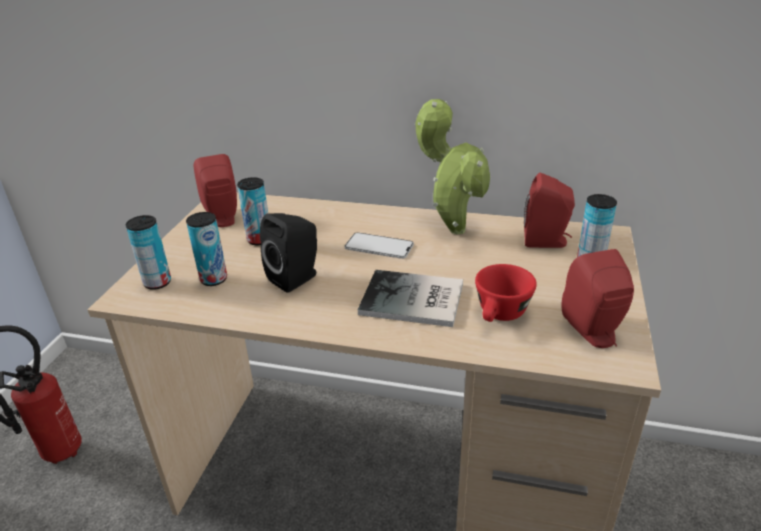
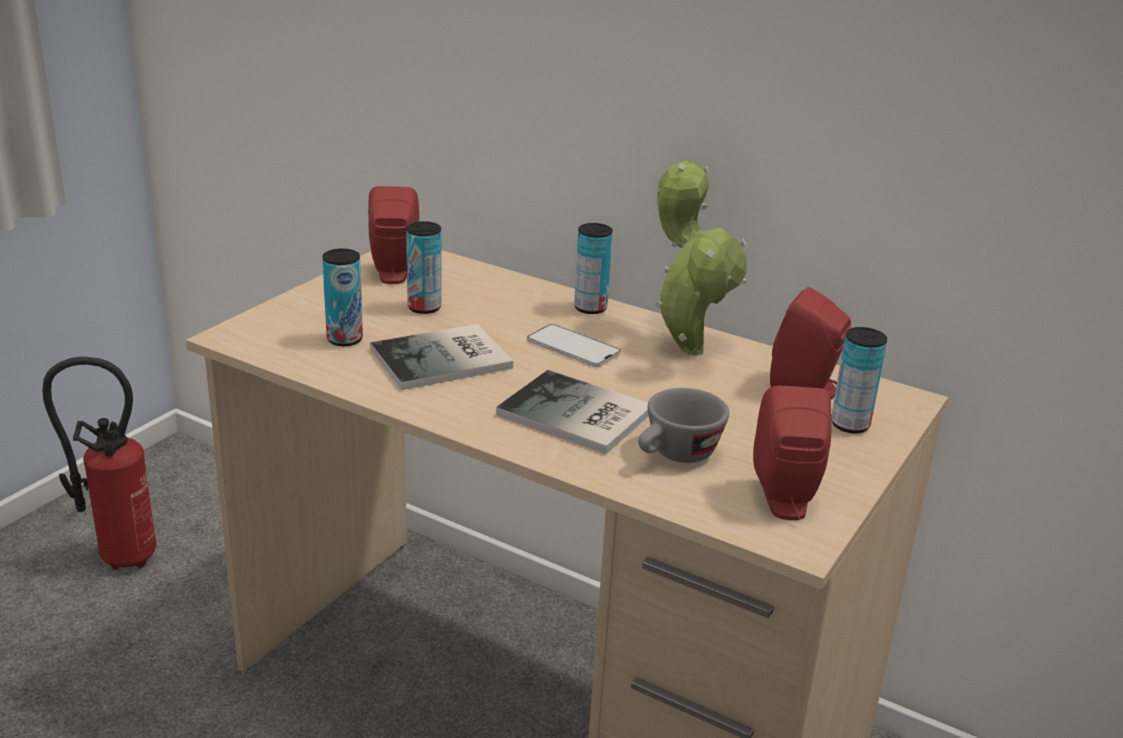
camera: 15 degrees right, 5 degrees down
(157, 282) = (277, 329): can -> can (590, 308)
(297, 278) = (446, 360): black speaker -> book
(500, 315) = (676, 456): red cup -> grey cup

